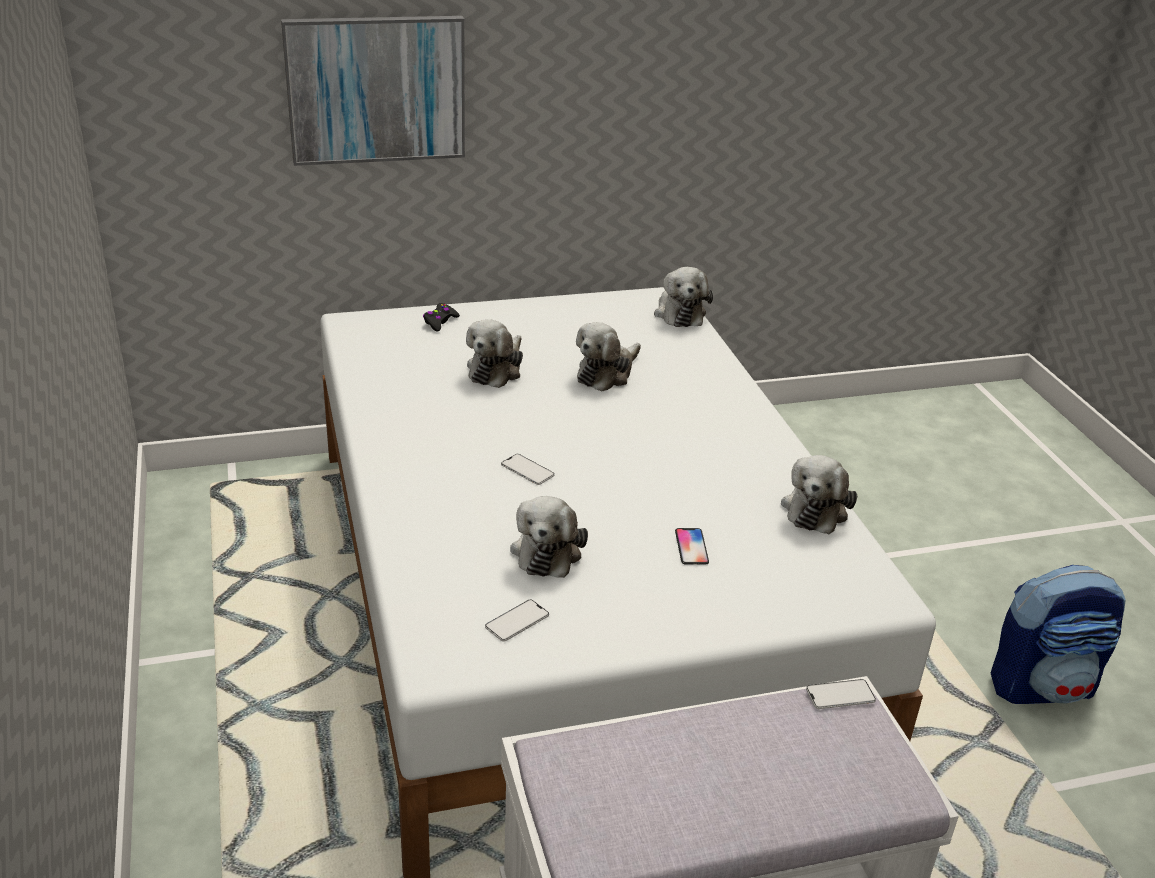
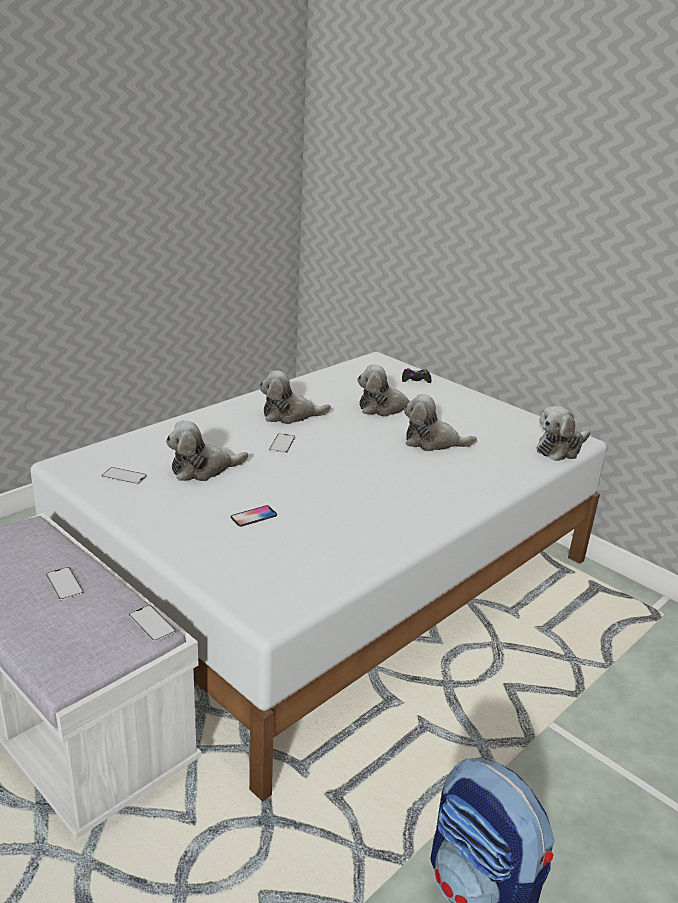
camera: 60 degrees right, 5 degrees down
(376, 89) = (432, 209): picture -> none
(725, 747) = (64, 584): none -> phone
(815, 508) = (357, 558): plush toy -> plush toy (290, 415)

